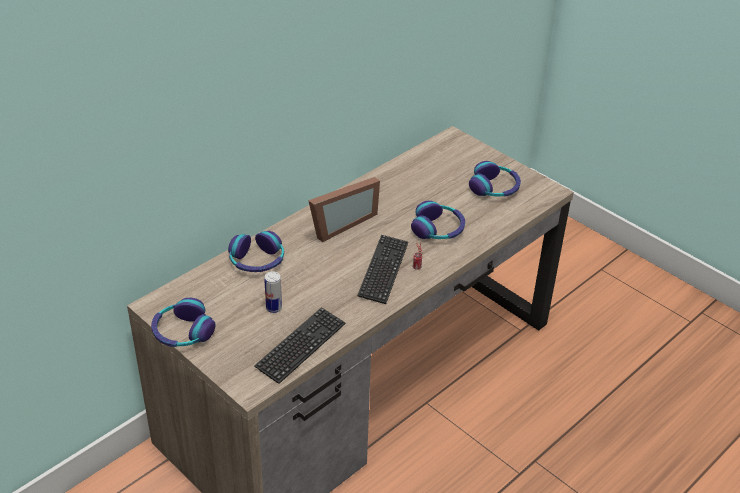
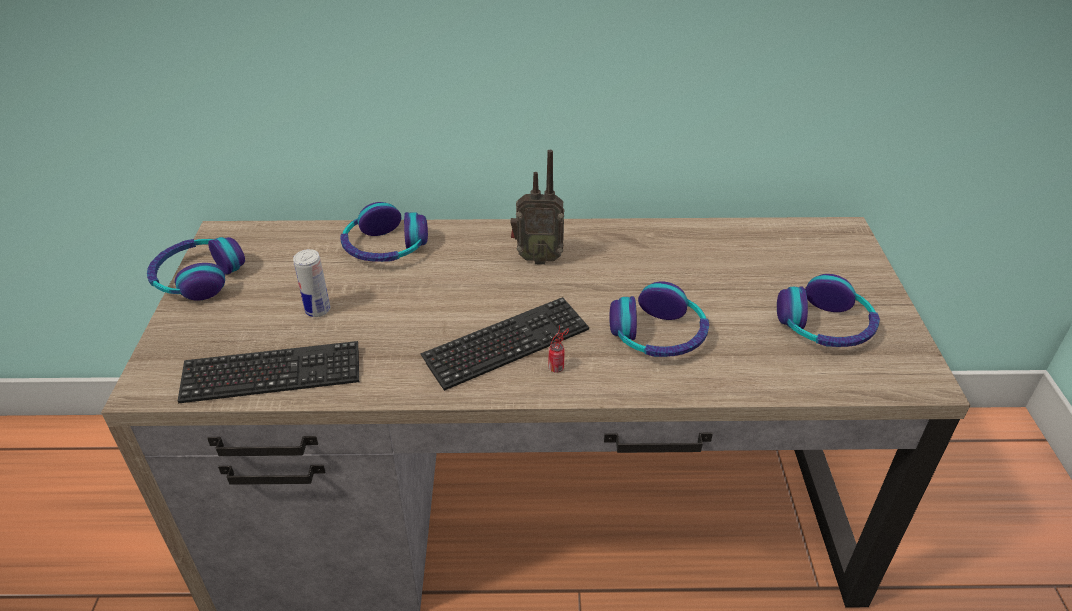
camera: 45 degrees right, 0 degrees up
(339, 223) = (537, 258): picture frame -> radio

